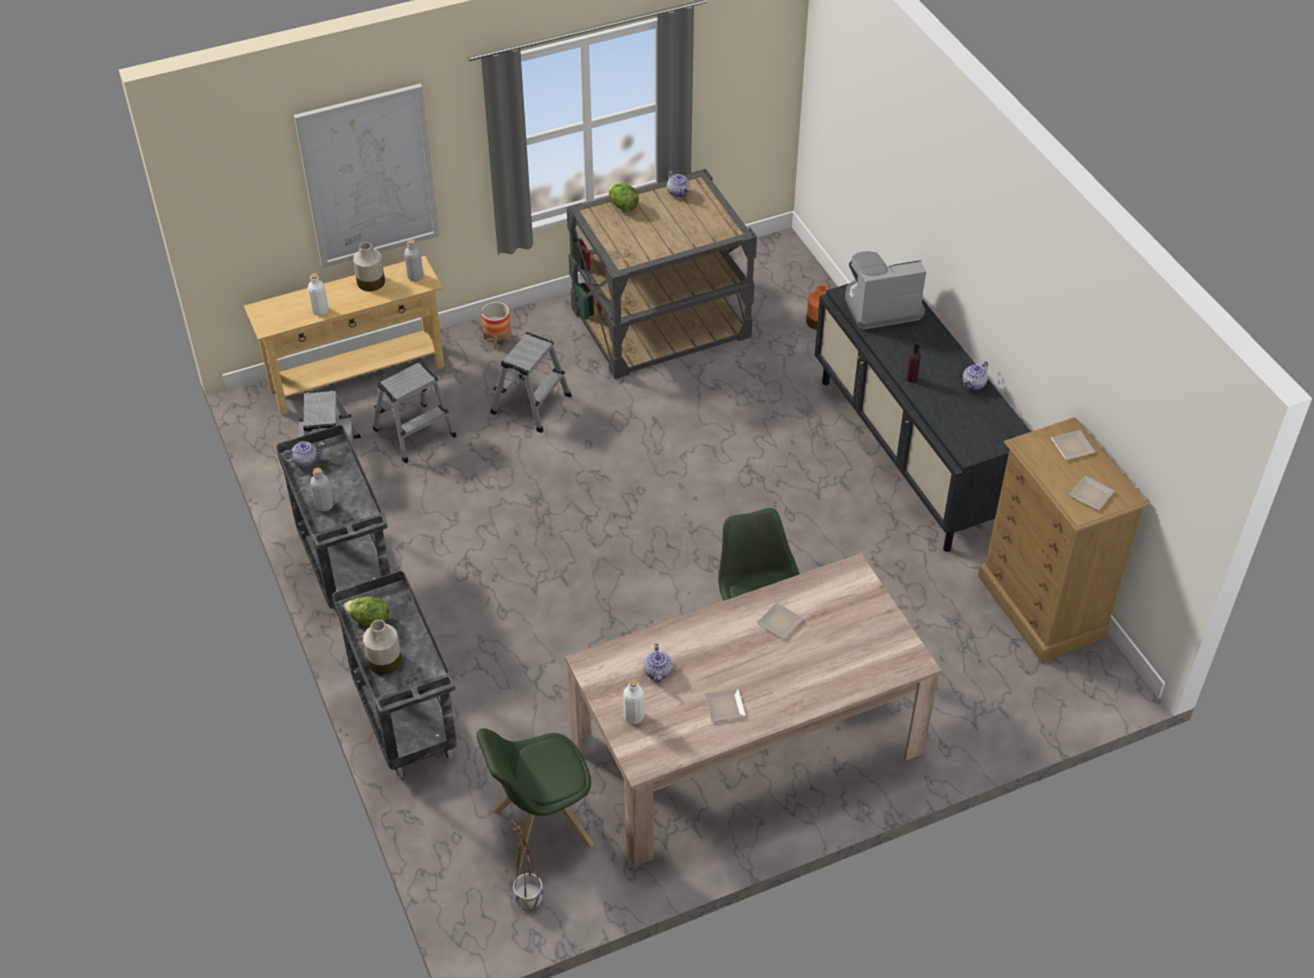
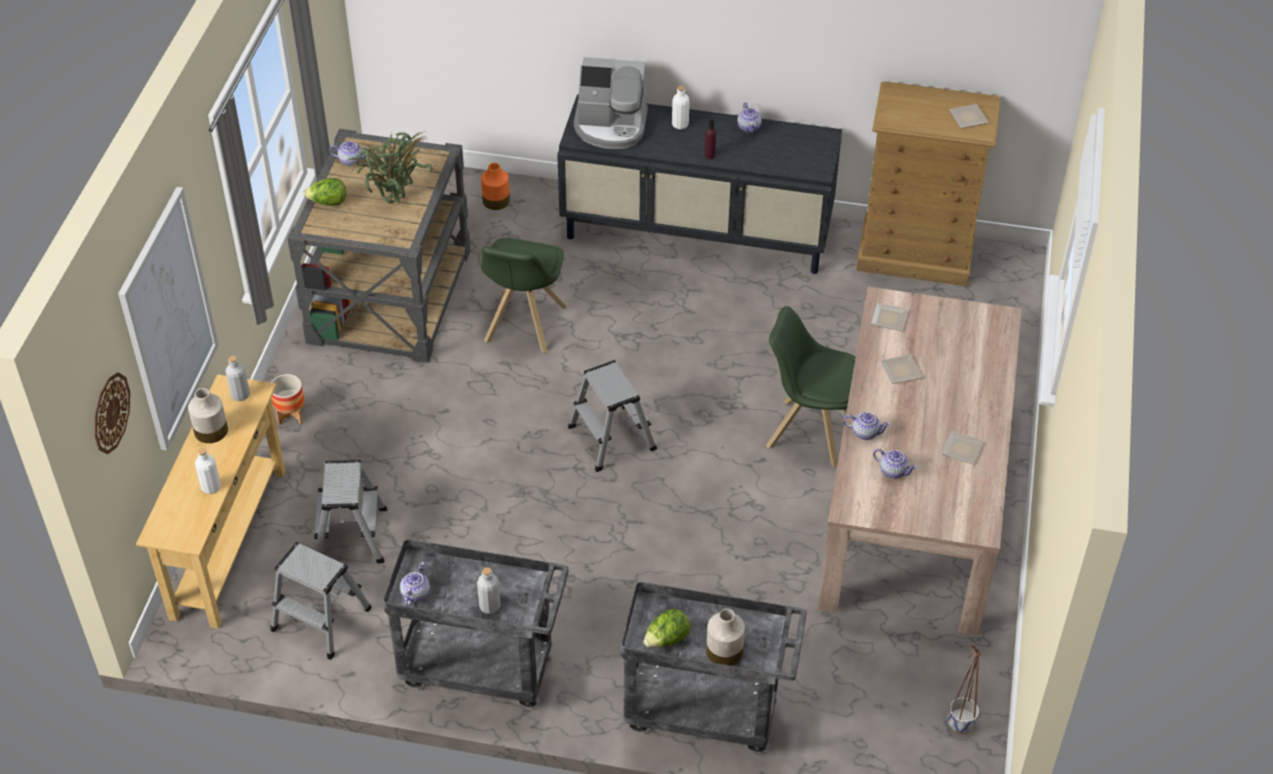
camera: 55 degrees left, 0 degrees up
(250, 195) = (110, 412): none -> wall clock
(531, 404) = (399, 434): grey step ladder -> grey step ladder (612, 437)
(541, 827) = (893, 677): green chair -> green chair (524, 324)
(634, 716) = (928, 510): white bottle -> white bottle (680, 125)
(658, 236) = (394, 202): none -> potted plant
(685, 633) = (865, 432): none -> teapot
(881, 306) = (611, 126): coffee machine -> coffee machine turned 105 degrees counterclockwise
(1070, 446) = (911, 100): plate -> plate (888, 319)

